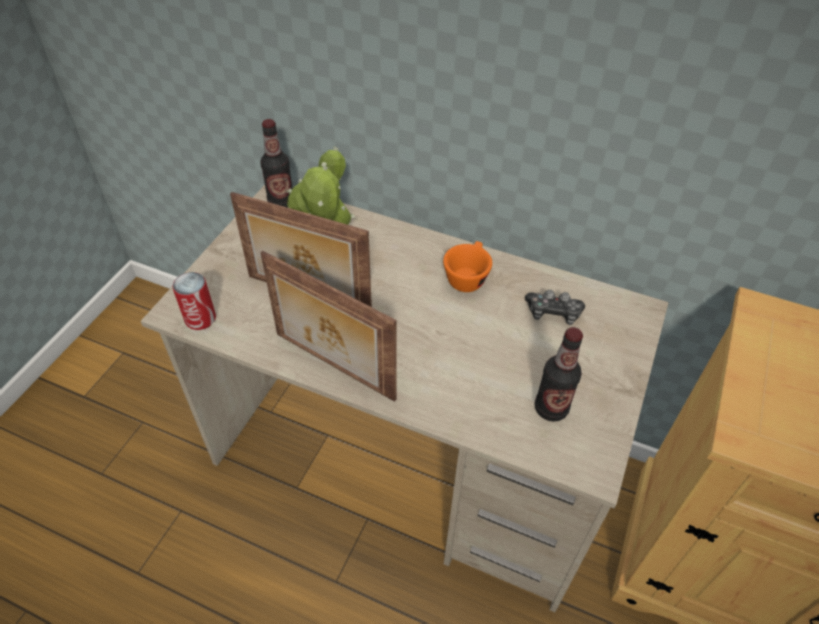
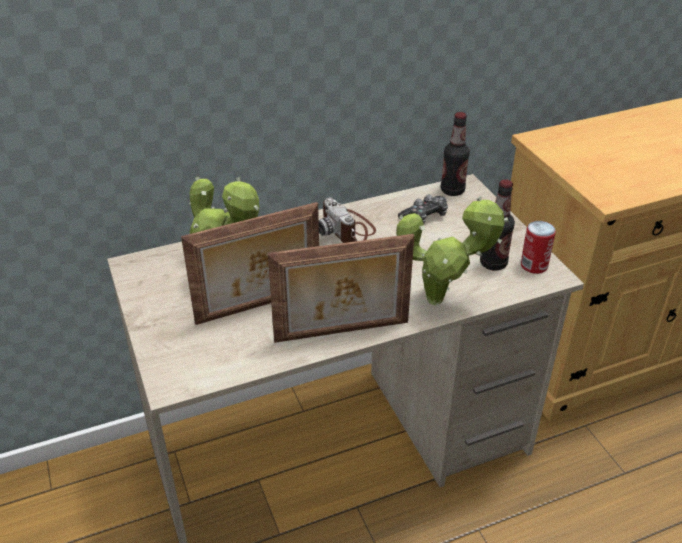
camera: 45 degrees left, 10 degrees down
(200, 318) = (200, 374): can -> can (534, 265)
(281, 202) = (143, 265): bottle -> bottle (452, 190)
(451, 405) = (441, 300): none -> potted plant
(467, 277) = (347, 229): orange cup -> camera

